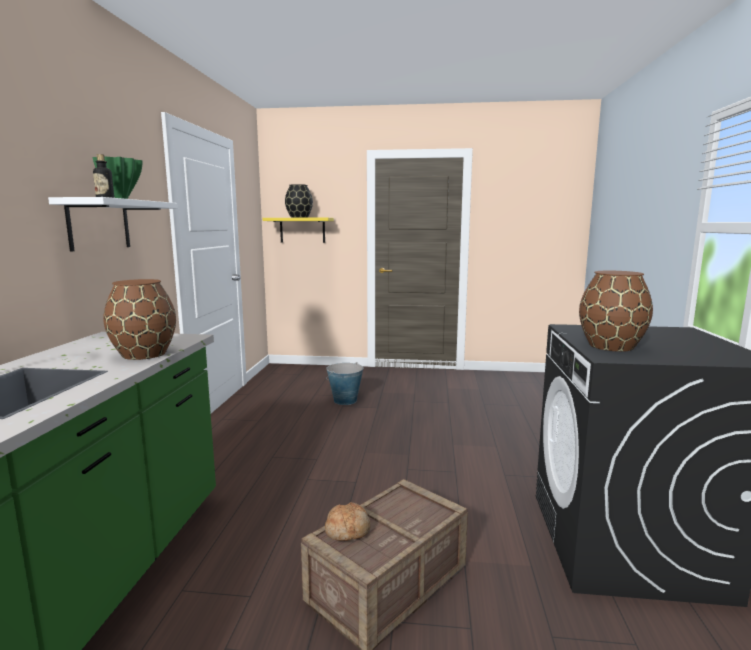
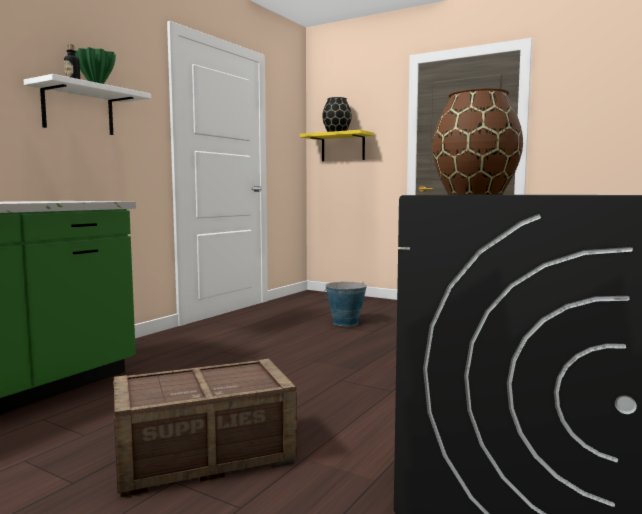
camera: 25 degrees right, 5 degrees down
(145, 354) = (50, 202): brown vase -> none
(348, 529) = (159, 378): bread -> none

